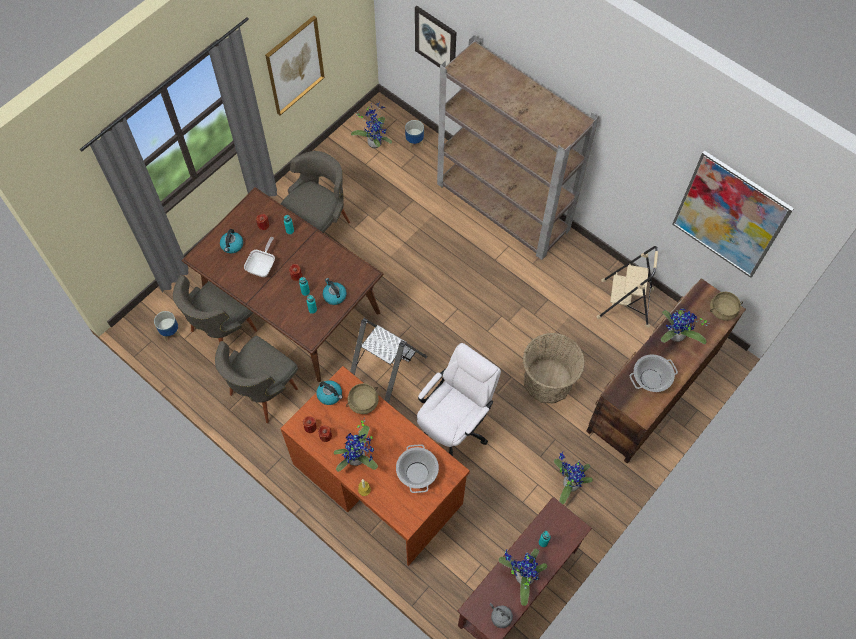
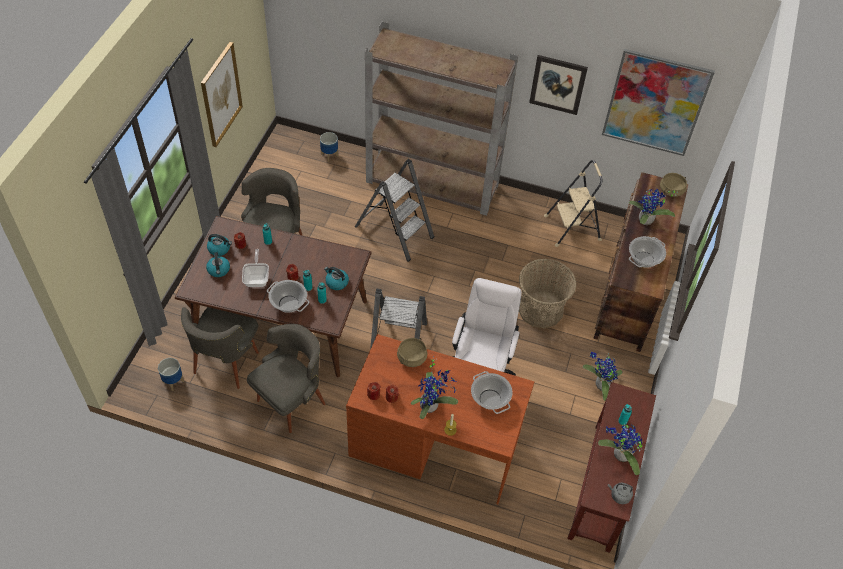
camera: 25 degrees left, 10 degrees down
(264, 391) = (290, 403): grey chair -> grey chair turned 150 degrees counterclockwise
(280, 302) = (288, 304): none -> cooking pot
(330, 395) = (378, 361): kettle -> kettle (219, 249)
(374, 142) = (293, 164): potted plant -> none
(436, 40) = (339, 44): picture -> picture (558, 84)
(440, 246) = (393, 231): none -> grey step ladder

